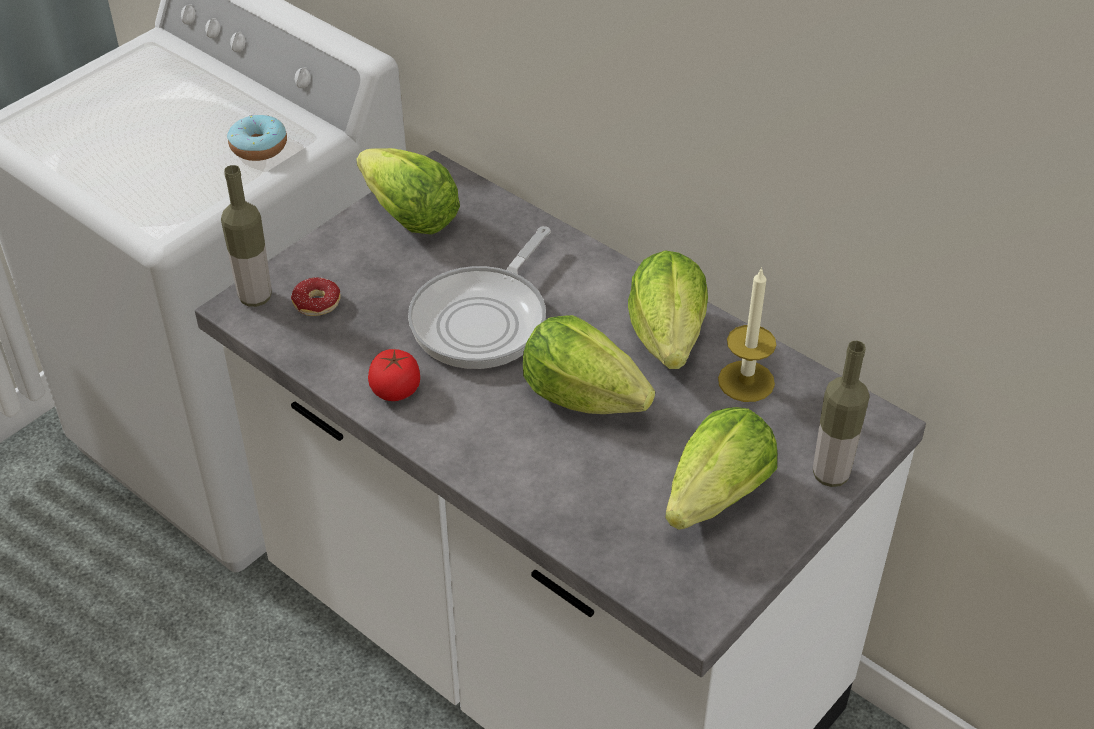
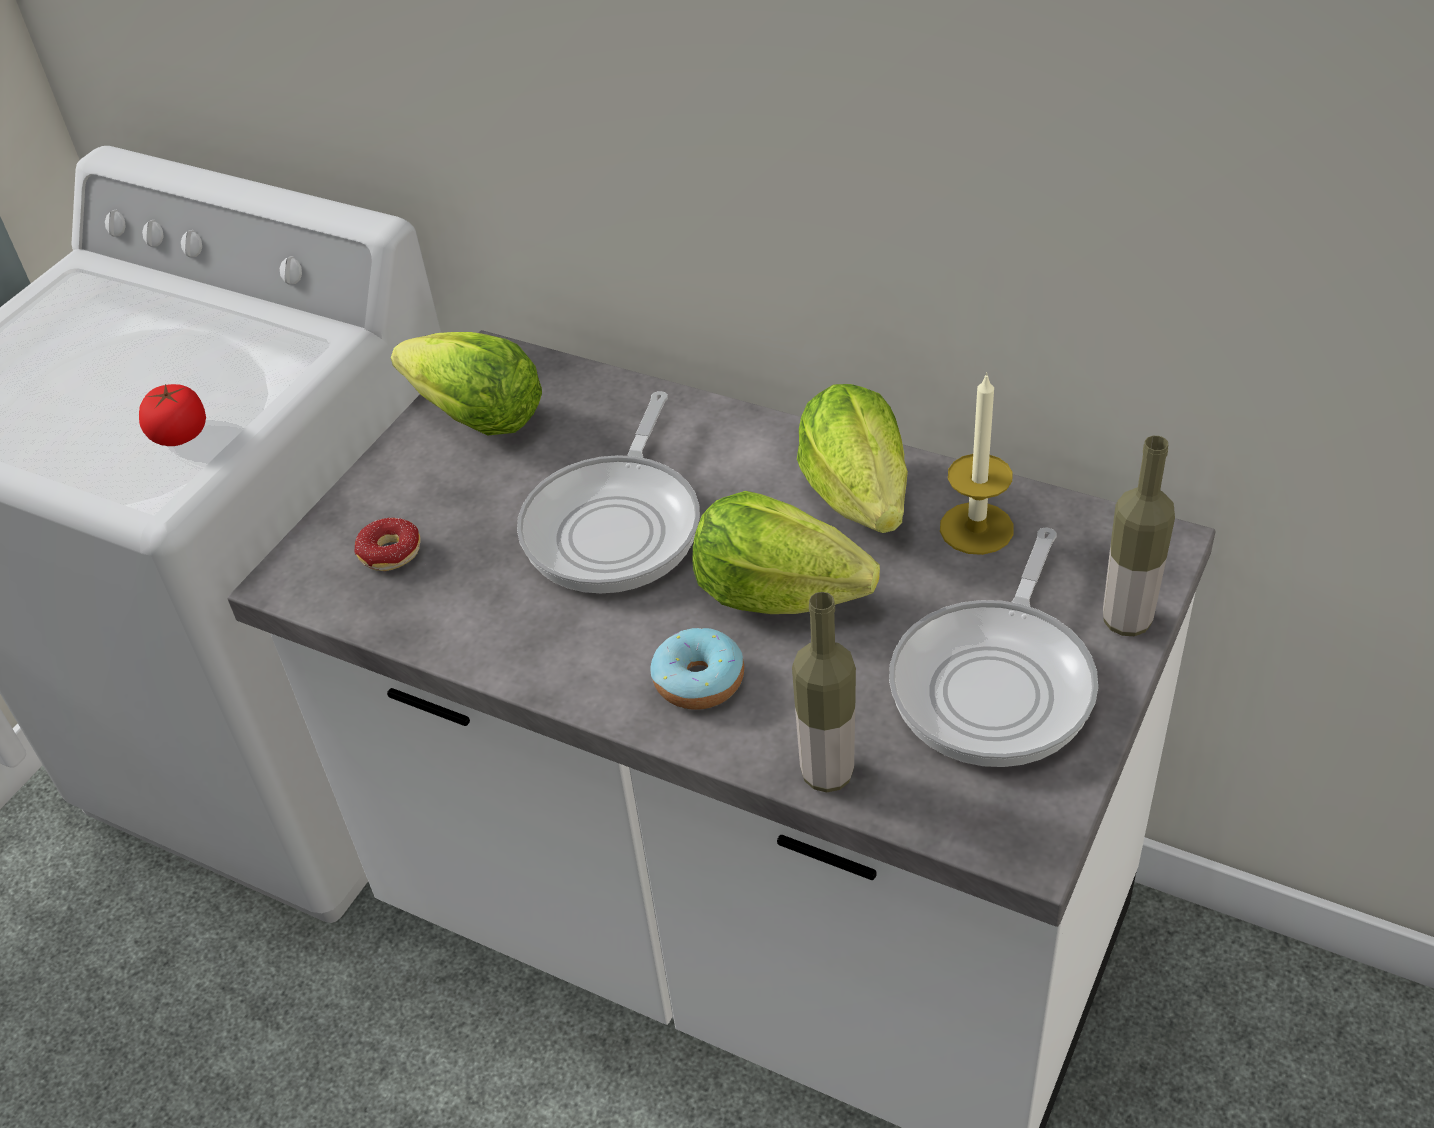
camera: 10 degrees left, 0 degrees up
(255, 297) = (305, 563): bottle -> bottle (827, 773)
(258, 147) = (256, 369): donut -> donut (699, 681)
(395, 389) = (531, 640): tomato -> tomato (179, 433)
(717, 496) = (997, 682): lettuce -> frying pan

